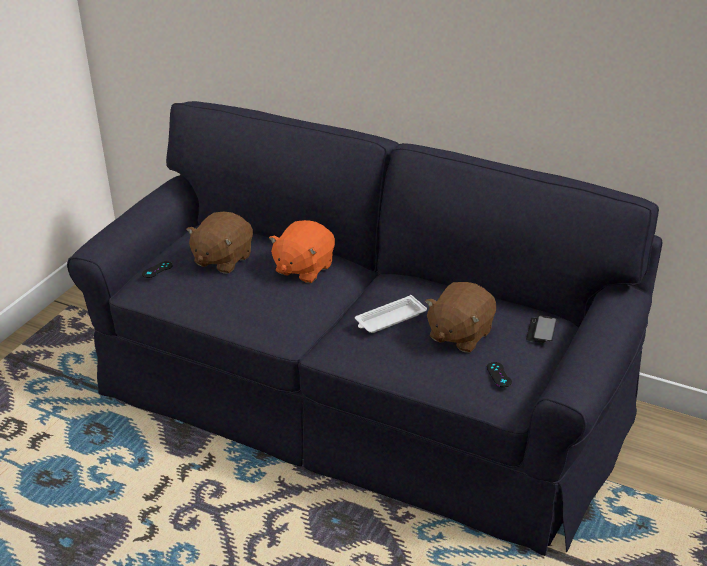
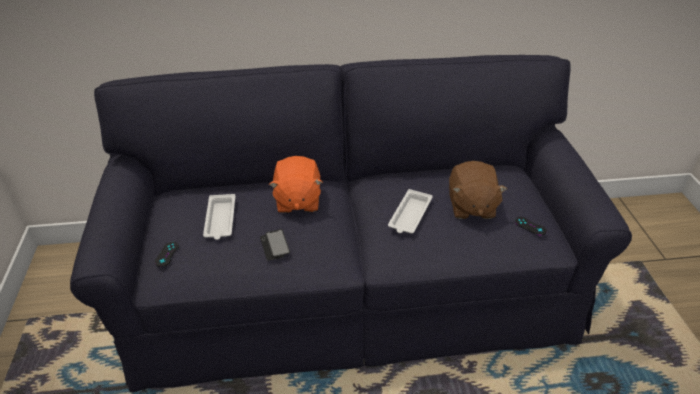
camera: 35 degrees left, 5 degrees up
(222, 259) = (220, 220): brown plush toy -> white tray
(541, 330) = (515, 180): phone -> phone (274, 245)

